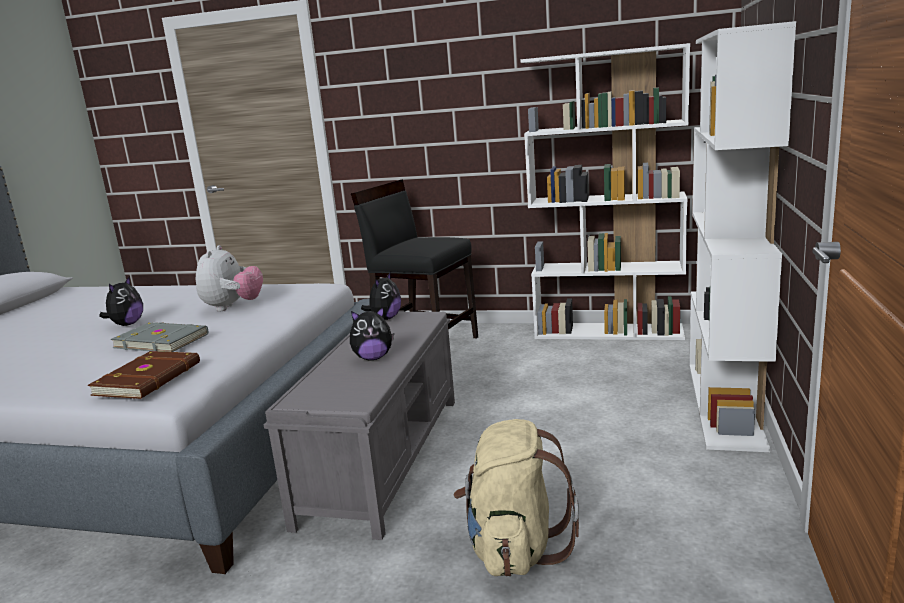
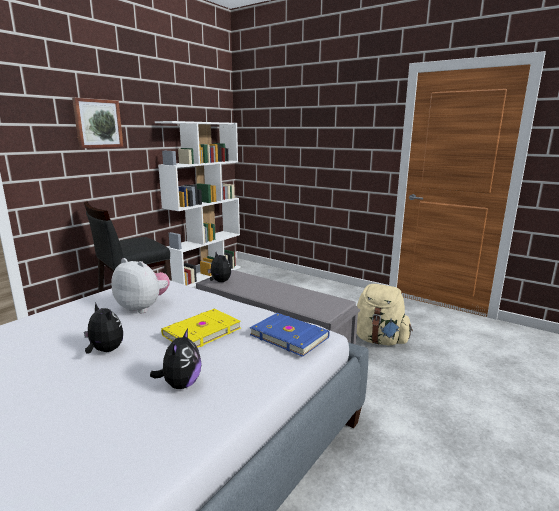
camera: 70 degrees left, 0 degrees up
(150, 378) = (289, 335): brown book -> blue book
(162, 340) = (201, 331): grey book -> yellow book
(373, 358) = (283, 292): plush toy -> plush toy (181, 384)
(437, 74) = (98, 123): none -> picture
(725, 403) = (305, 279): white bookcase -> none

